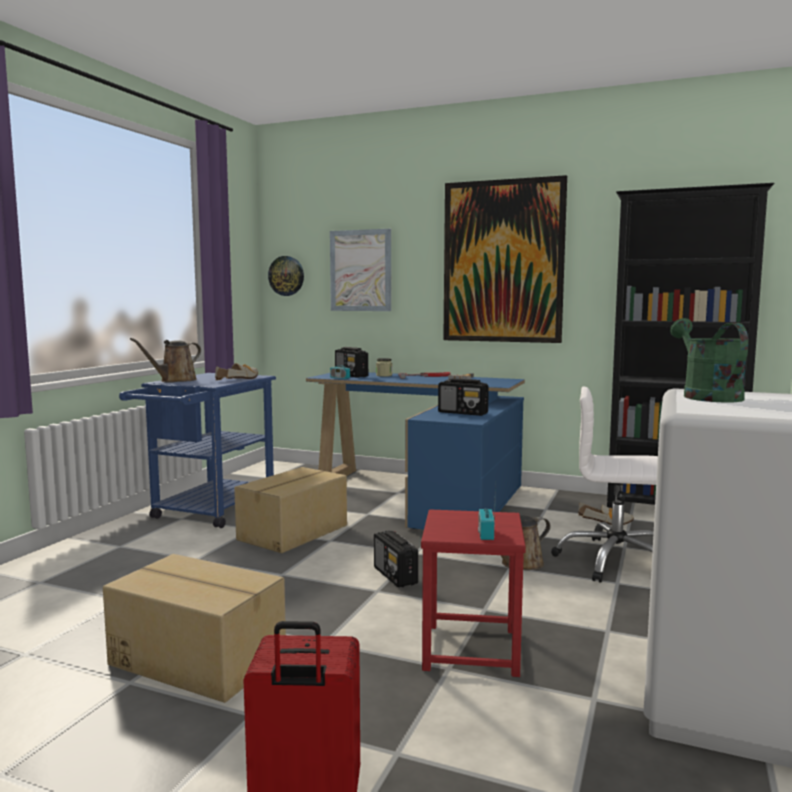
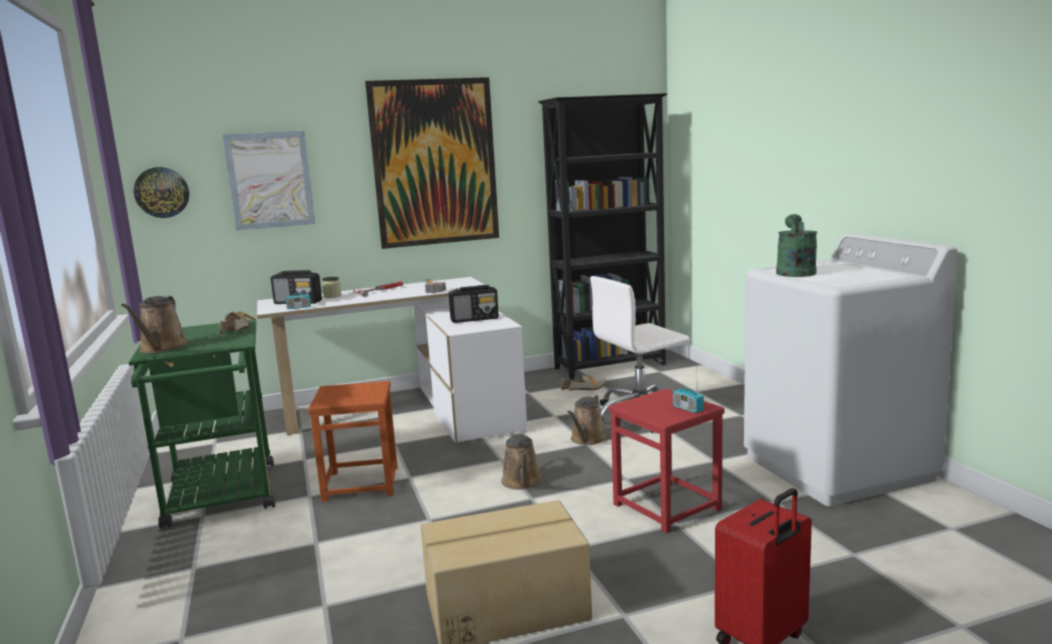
camera: 40 degrees left, 5 degrees up
(208, 513) = (221, 500): blue cart -> green cart
(294, 532) = (361, 483): cardboard box -> brown stool
(395, 576) = (522, 482): radio -> brown watering can
(425, 495) = (411, 410): blue desk -> white desk
(706, 396) = (794, 271): green watering can -> green watering can turned 60 degrees clockwise

